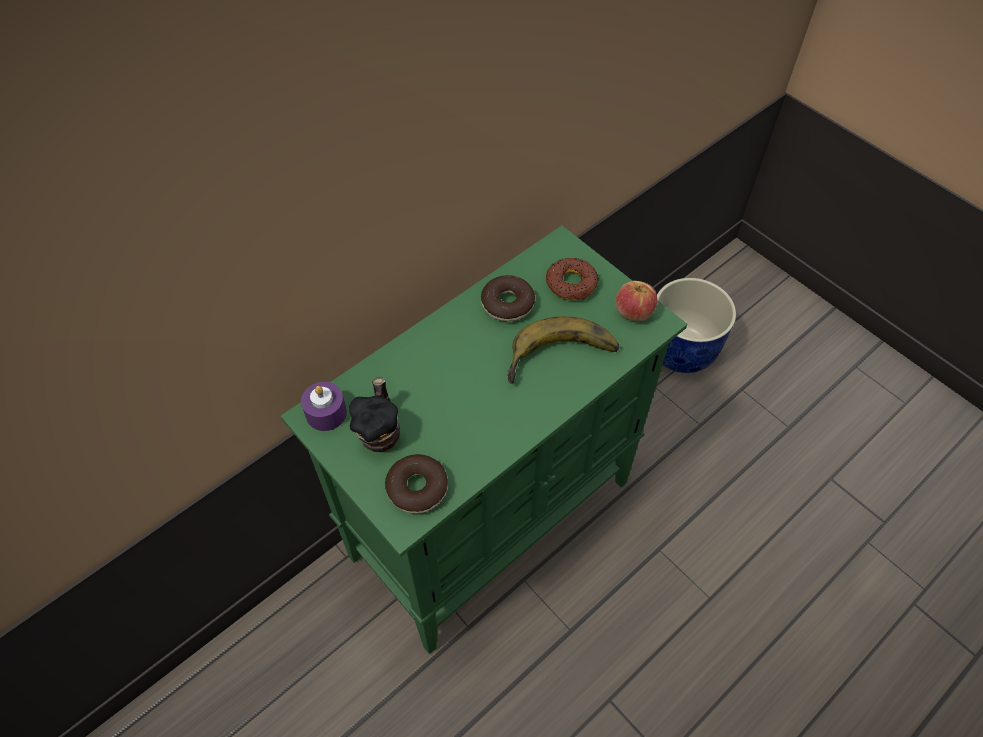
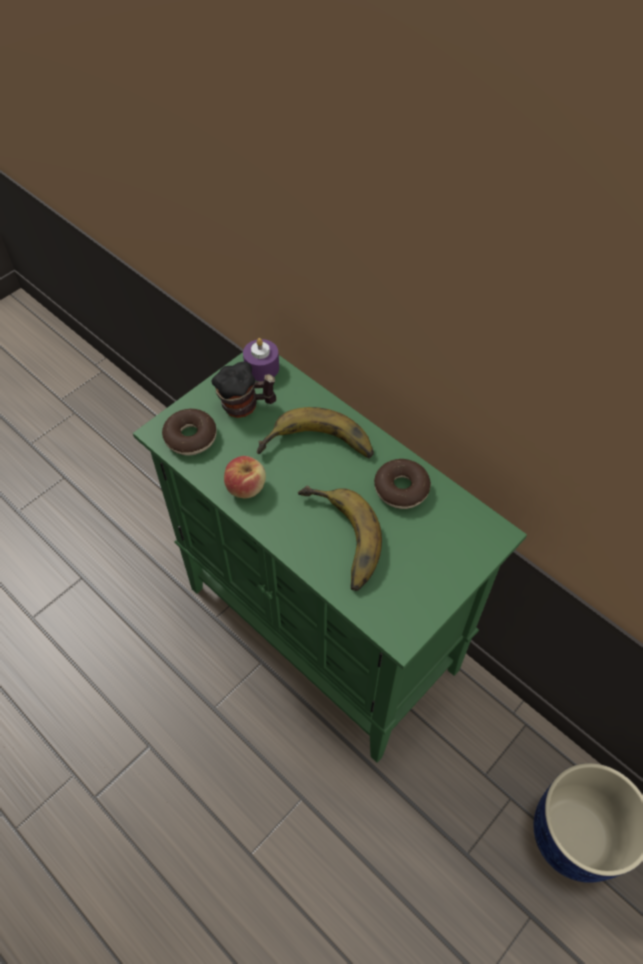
camera: 85 degrees right, 0 degrees up
(453, 368) = (317, 450): none -> banana
(571, 283) = (440, 546): donut -> none
(633, 311) = (411, 608): apple -> apple (246, 487)

